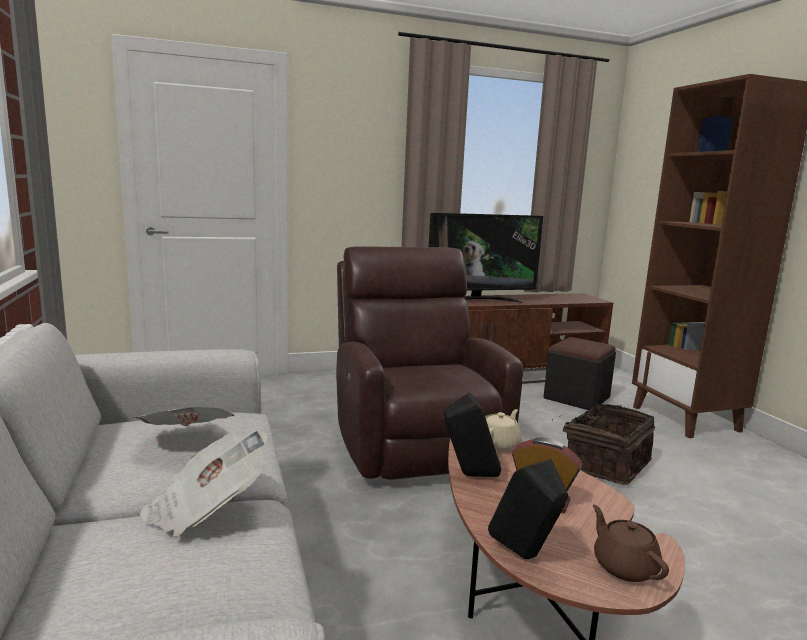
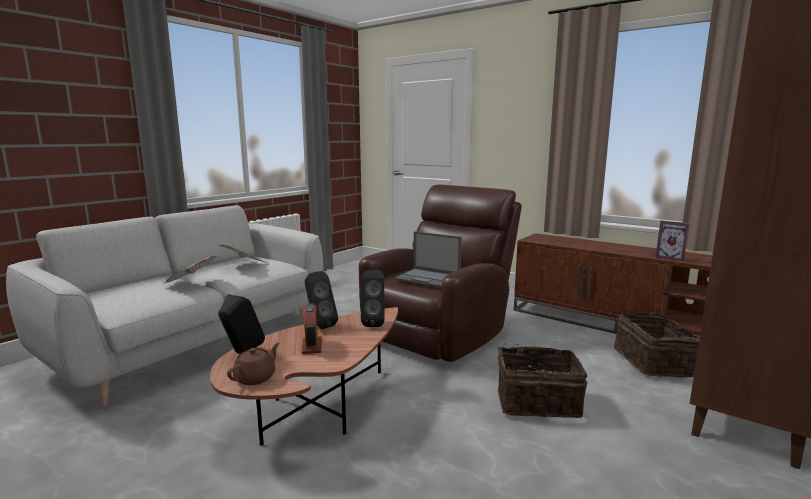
camera: 55 degrees right, 0 degrees up
(439, 372) = (428, 278): none -> laptop
(479, 300) = (596, 245): television -> none
(499, 445) = (374, 323): beige teapot -> black speaker
(548, 301) = (671, 258): none -> picture frame
(576, 398) = (654, 362): black ottoman -> basket

